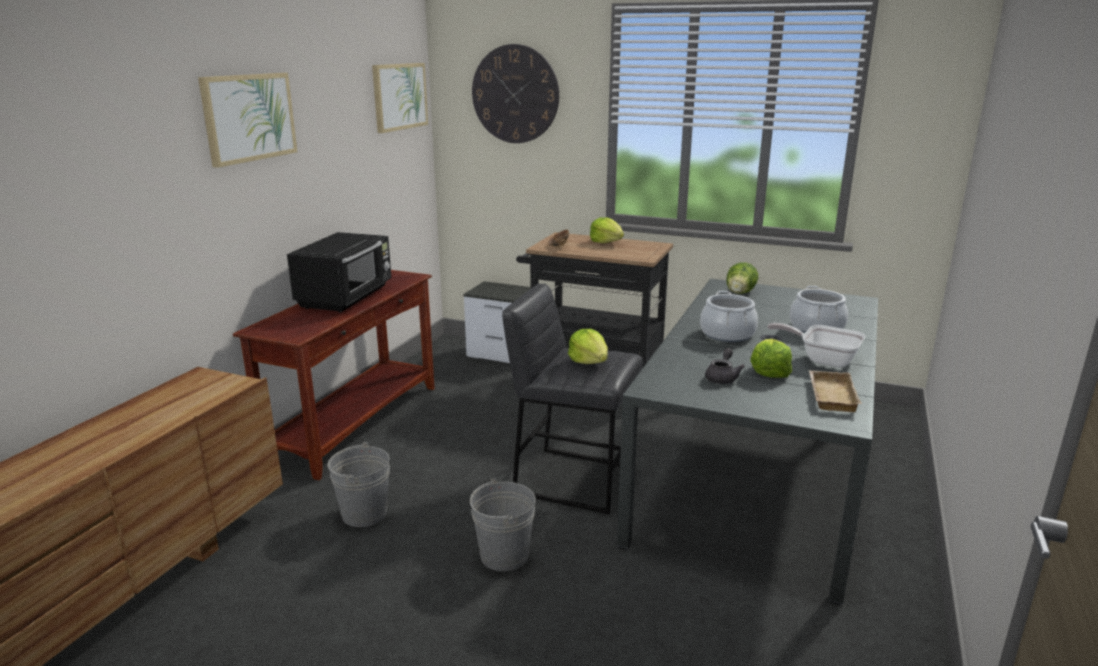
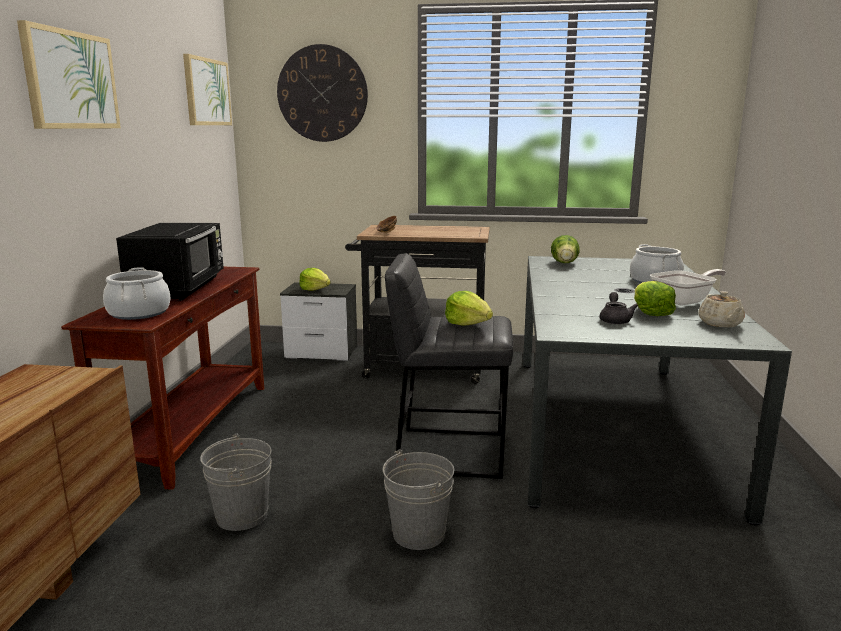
camera: 15 degrees left, 5 degrees down
(606, 242) = (428, 228): lettuce -> lettuce (315, 289)
(727, 334) = (585, 290): cooking pot -> cooking pot (139, 313)
(822, 359) = (685, 301): frying pan -> frying pan turned 135 degrees clockwise
(829, 395) = (720, 324): beige tray -> beige teapot

